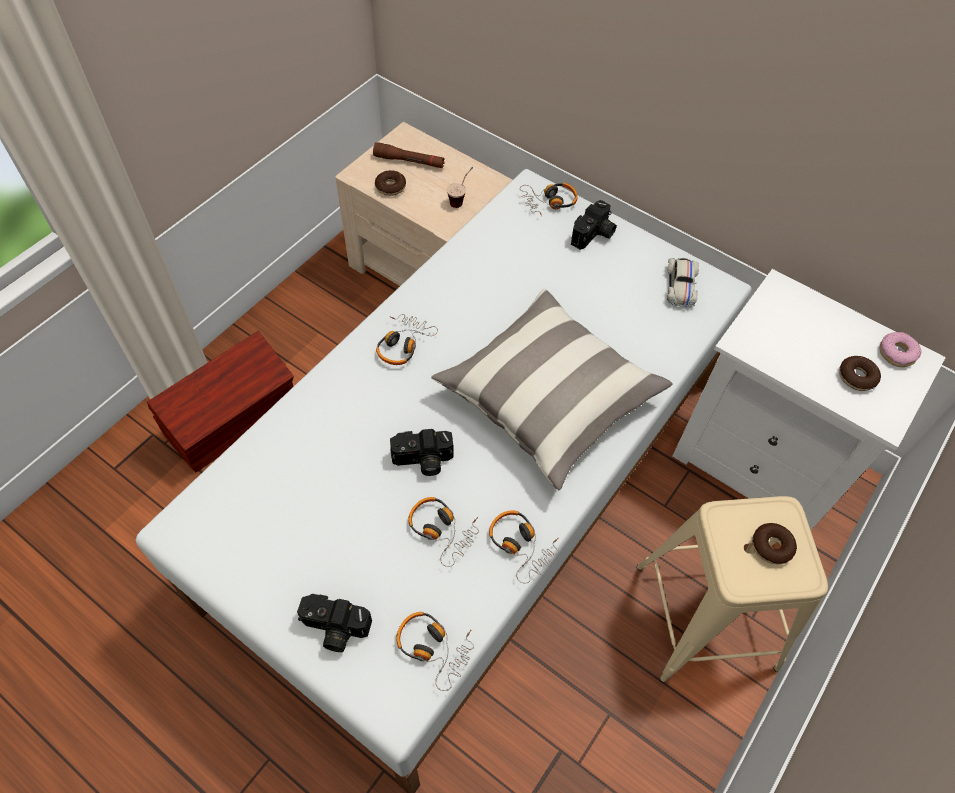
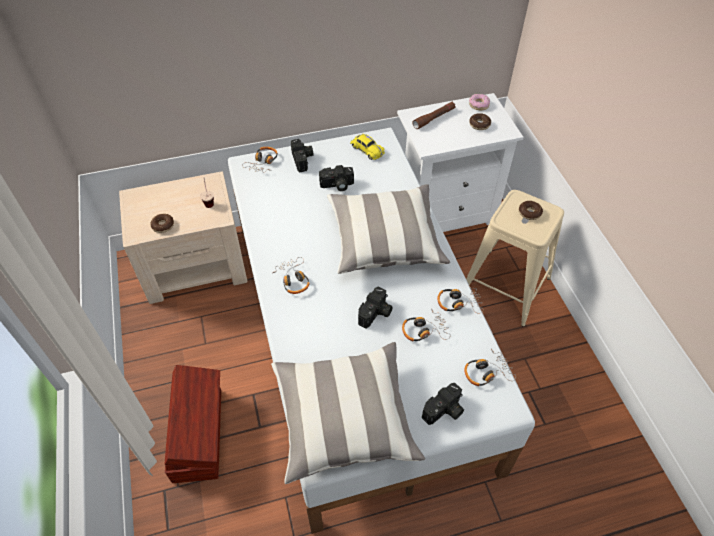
camera: 50 degrees left, 5 degrees down
(246, 522) = (344, 419): none -> pillow
(409, 161) = (153, 206): brown flashlight -> brown flashlight (434, 118)
(587, 293) = (337, 185): none -> camera
(680, 286) = (367, 150): white toy car -> yellow toy car

